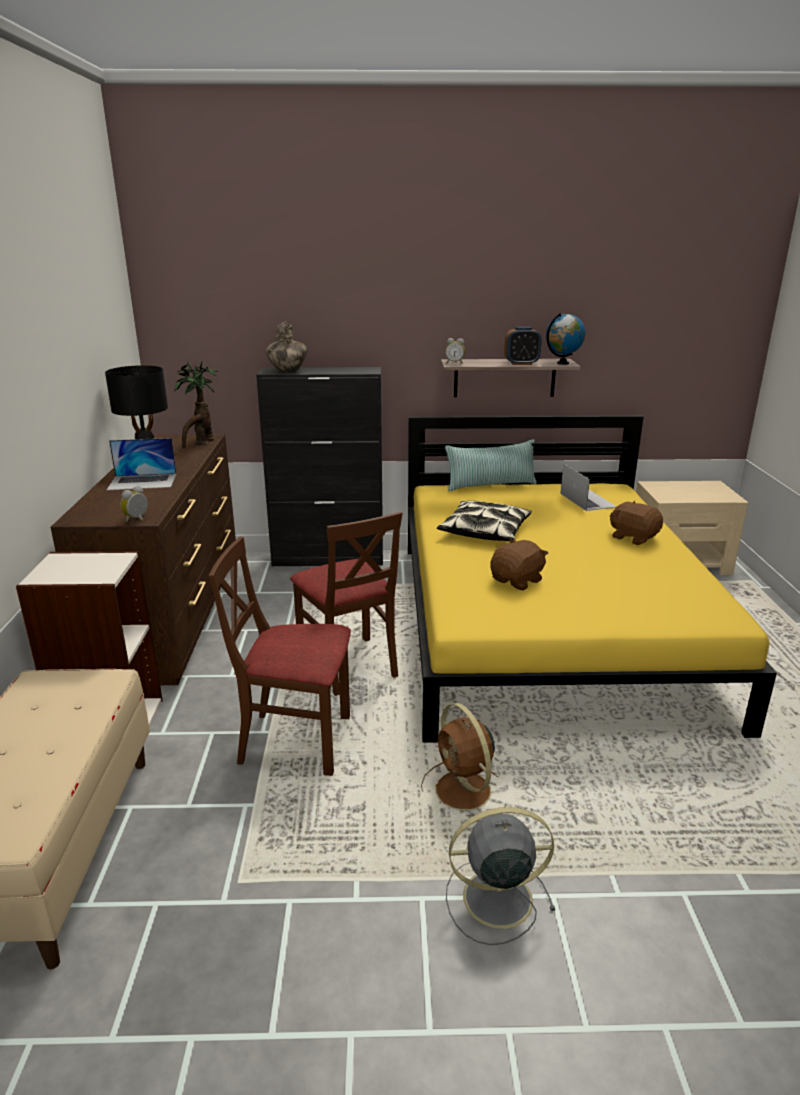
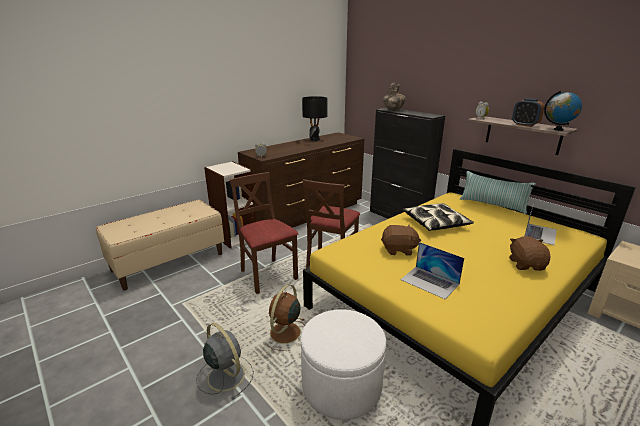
camera: 50 degrees right, 0 degrees up
(143, 482) = (293, 146): laptop -> laptop (430, 282)
(201, 443) = (346, 139): potted plant -> none
(612, 790) = (341, 385): none -> white ottoman

